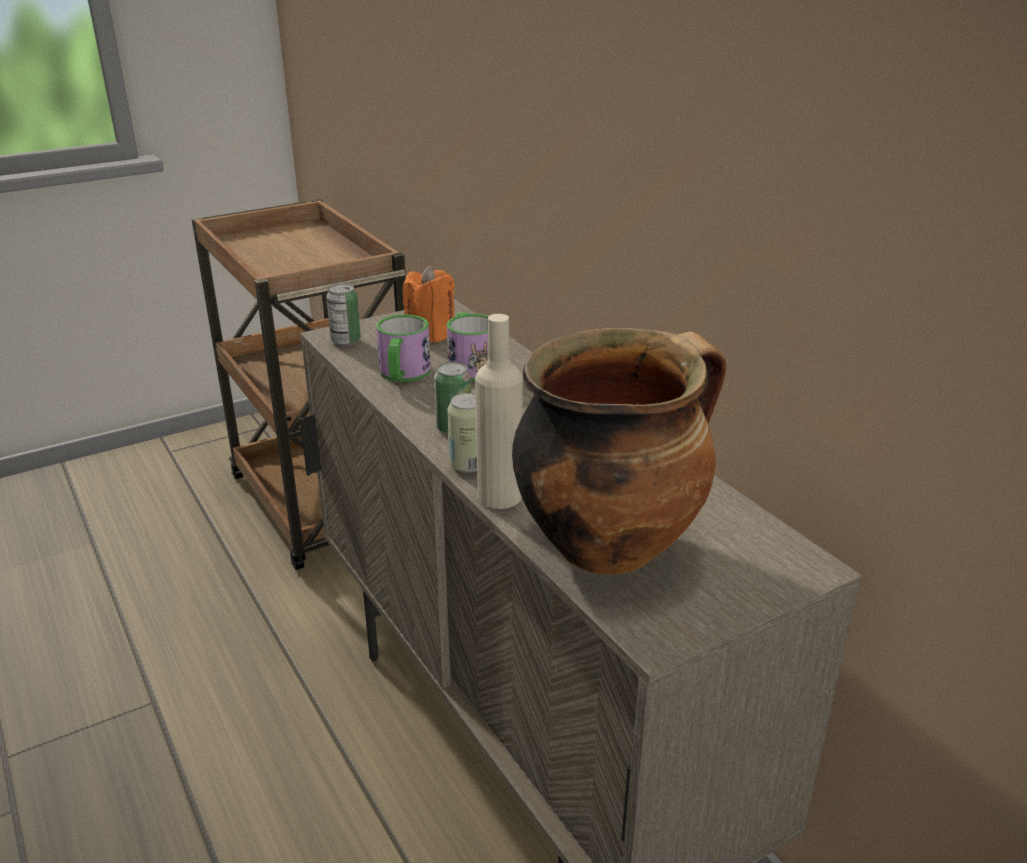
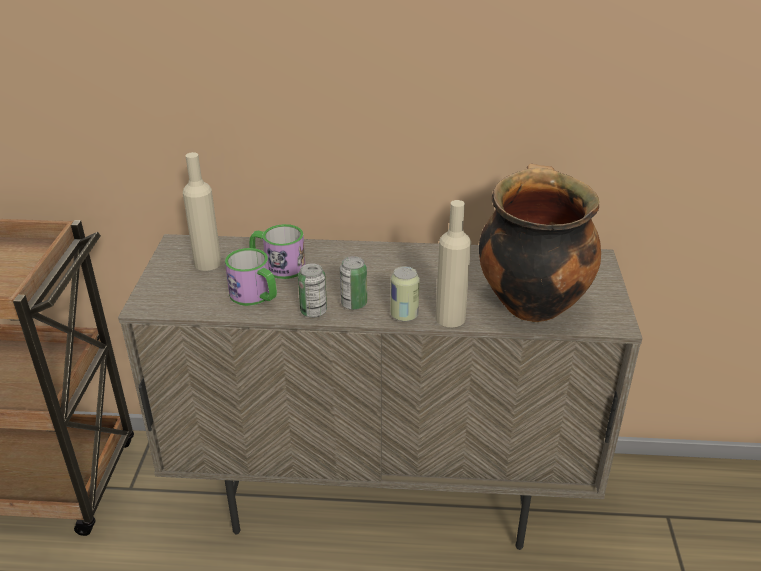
camera: 55 degrees left, 5 degrees up
(346, 341) = (167, 301): can -> can (313, 311)
(430, 333) = (207, 263): orange candle -> beige bottle

